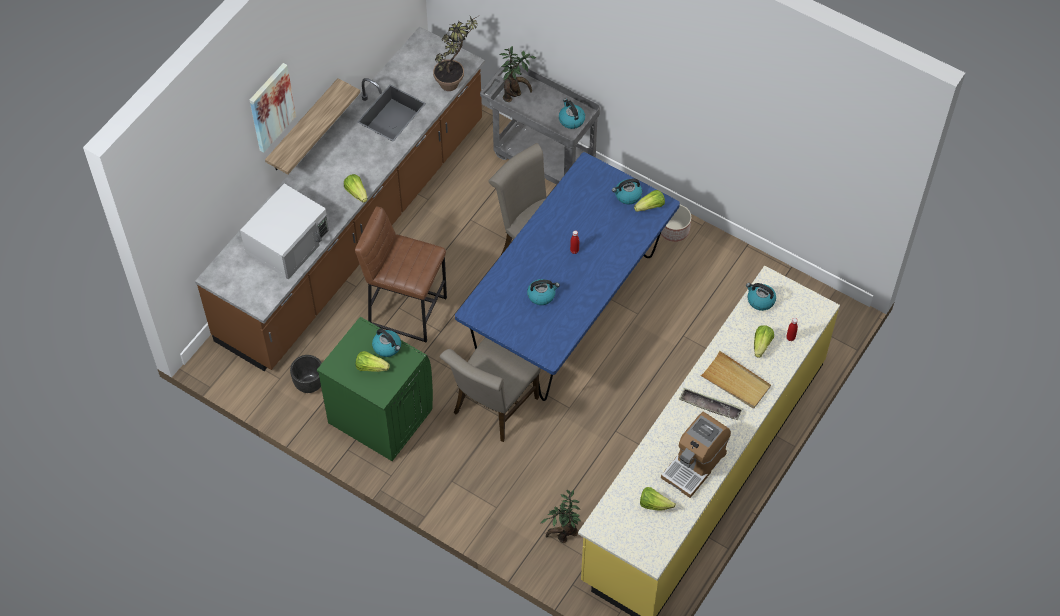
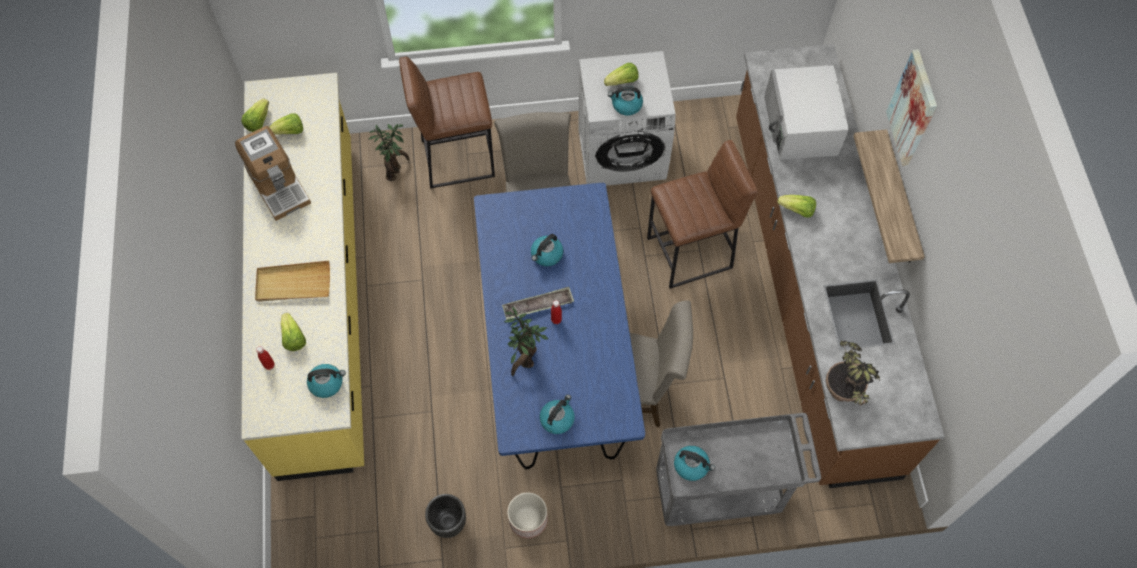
camera: 140 degrees right, 5 degrees up
(310, 384) = (700, 140): black planter -> black planter (448, 523)
(380, 416) = (622, 155): green washing machine -> white washing machine
(508, 509) = (456, 158): none -> brown stool
(515, 95) = (774, 449): potted plant -> potted plant (525, 359)
(650, 207) = (524, 423): lettuce -> lettuce (258, 121)
(694, 464) = (278, 186): coffee machine -> coffee machine turned 150 degrees clockwise
(710, 406) = (301, 245): tray -> tray (538, 305)

